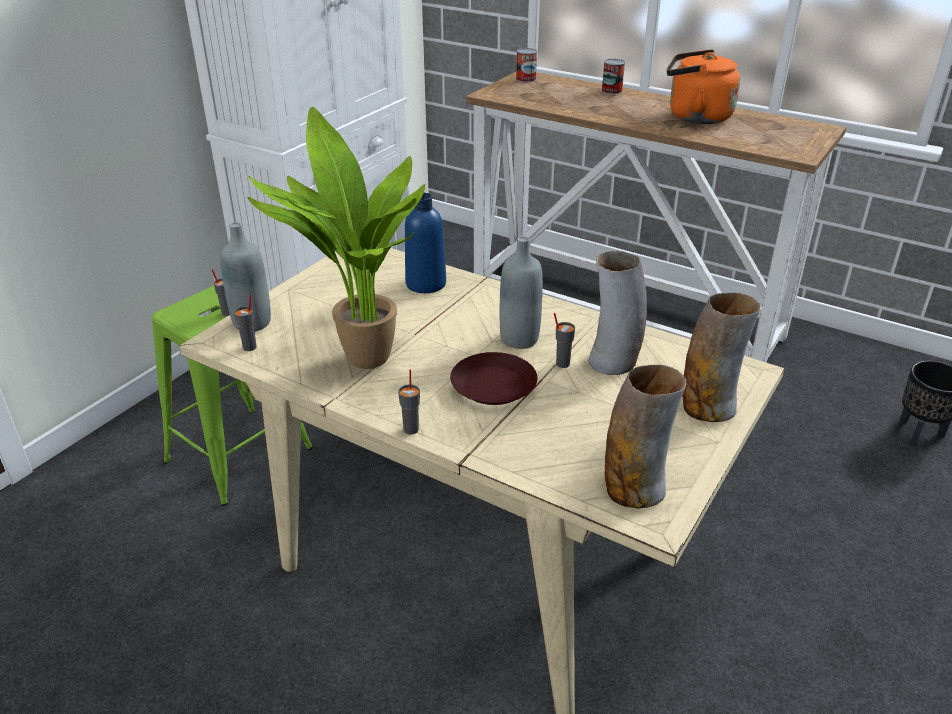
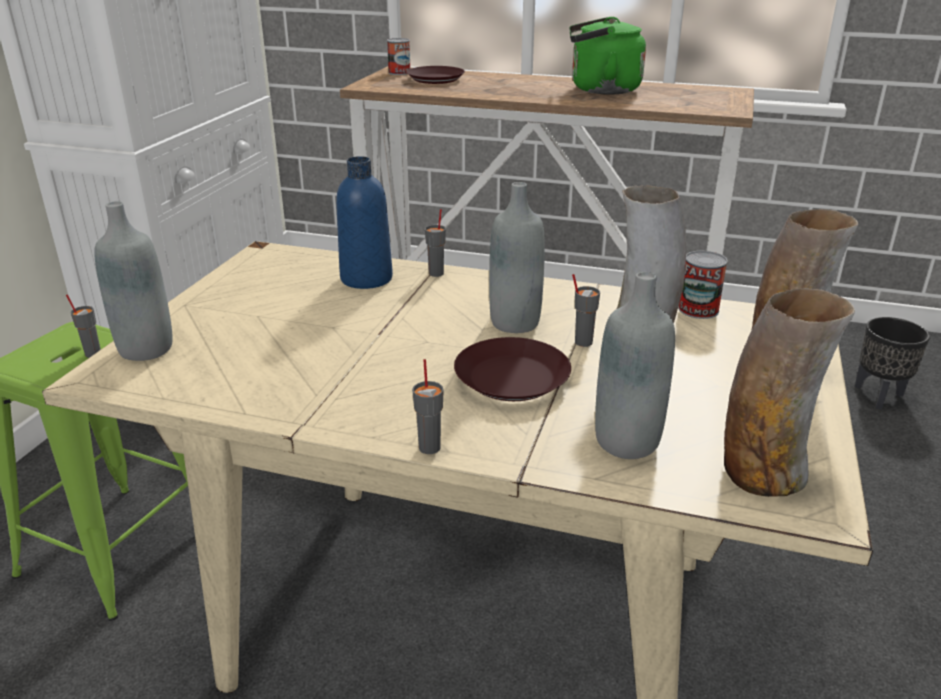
camera: 15 degrees left, 5 degrees down
(250, 347) = (153, 378): grey cup -> grey cup (436, 273)
(360, 360) = (319, 373): potted plant -> none
(549, 449) = (627, 442): none -> grey bottle
(553, 90) = (436, 79): none -> brown plate
(612, 91) = (498, 76): can -> can (698, 309)
(695, 117) = (600, 90): orange kettle -> green kettle

